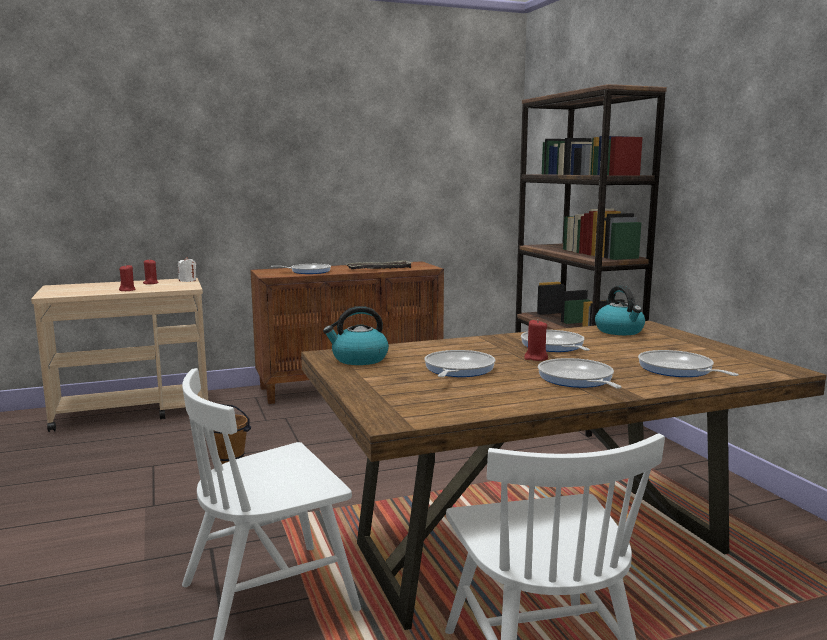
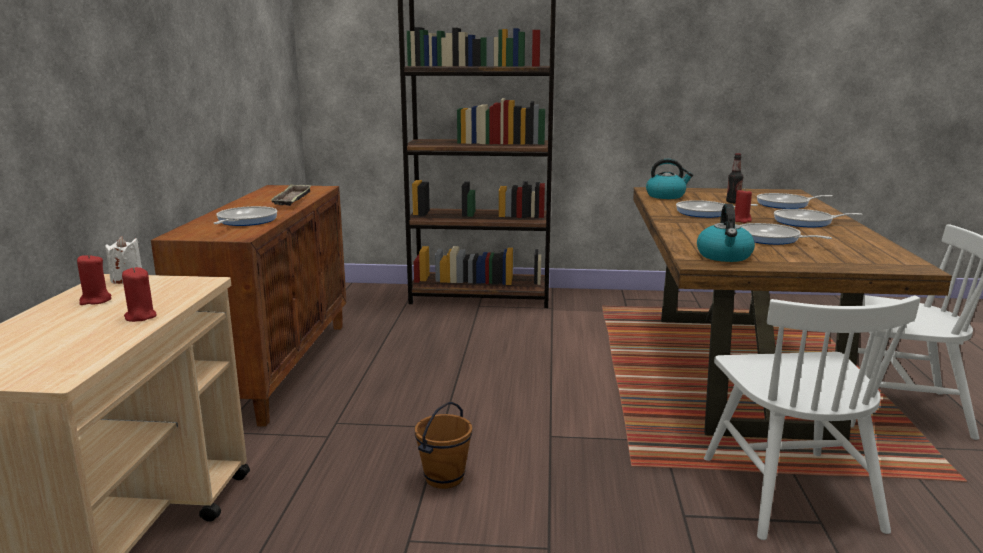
camera: 65 degrees left, 5 degrees up
(640, 351) = (733, 202): none -> bottle

